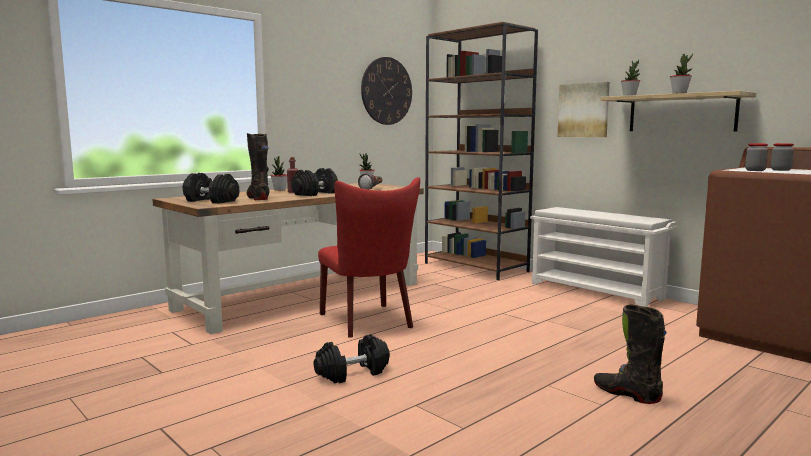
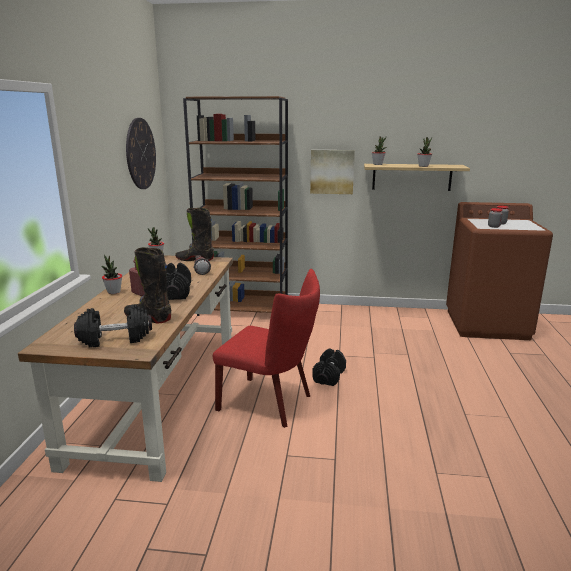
camera: 40 degrees left, 10 degrees up
(352, 373) = (352, 465): black dumbbell -> black dumbbell (329, 376)
(596, 291) = (356, 312): white shoe rack -> none
(626, 394) = (504, 402): black boot -> black boot (195, 259)

